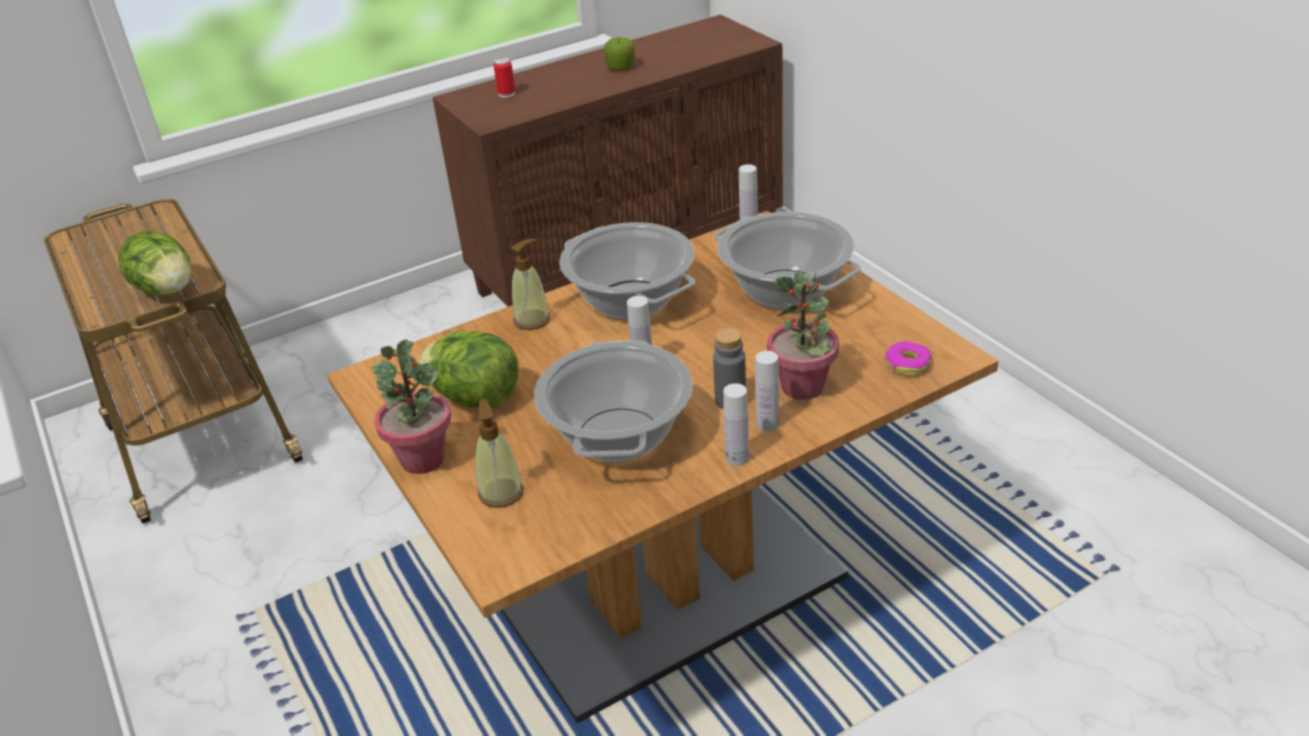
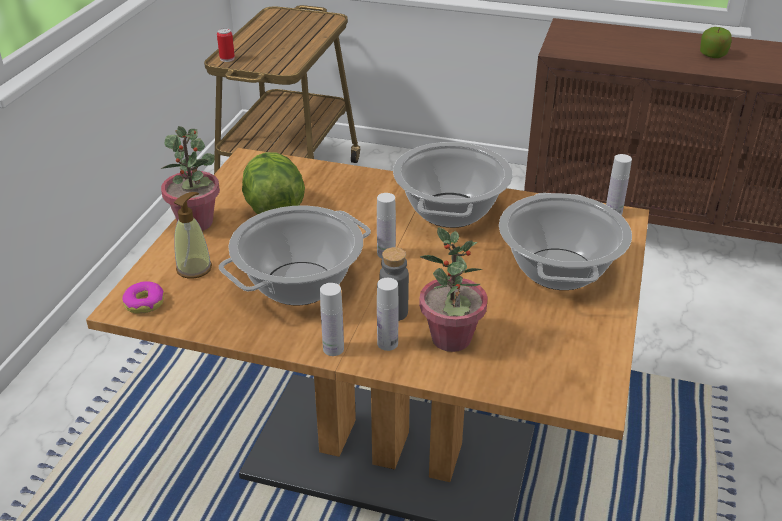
camera: 45 degrees right, 0 degrees up
(167, 290) = (266, 63): lettuce -> none
(507, 94) = (601, 37): can -> can (227, 59)
(532, 320) = (378, 185): soap dispenser -> none
(908, 364) = (548, 380): donut -> donut (144, 303)

